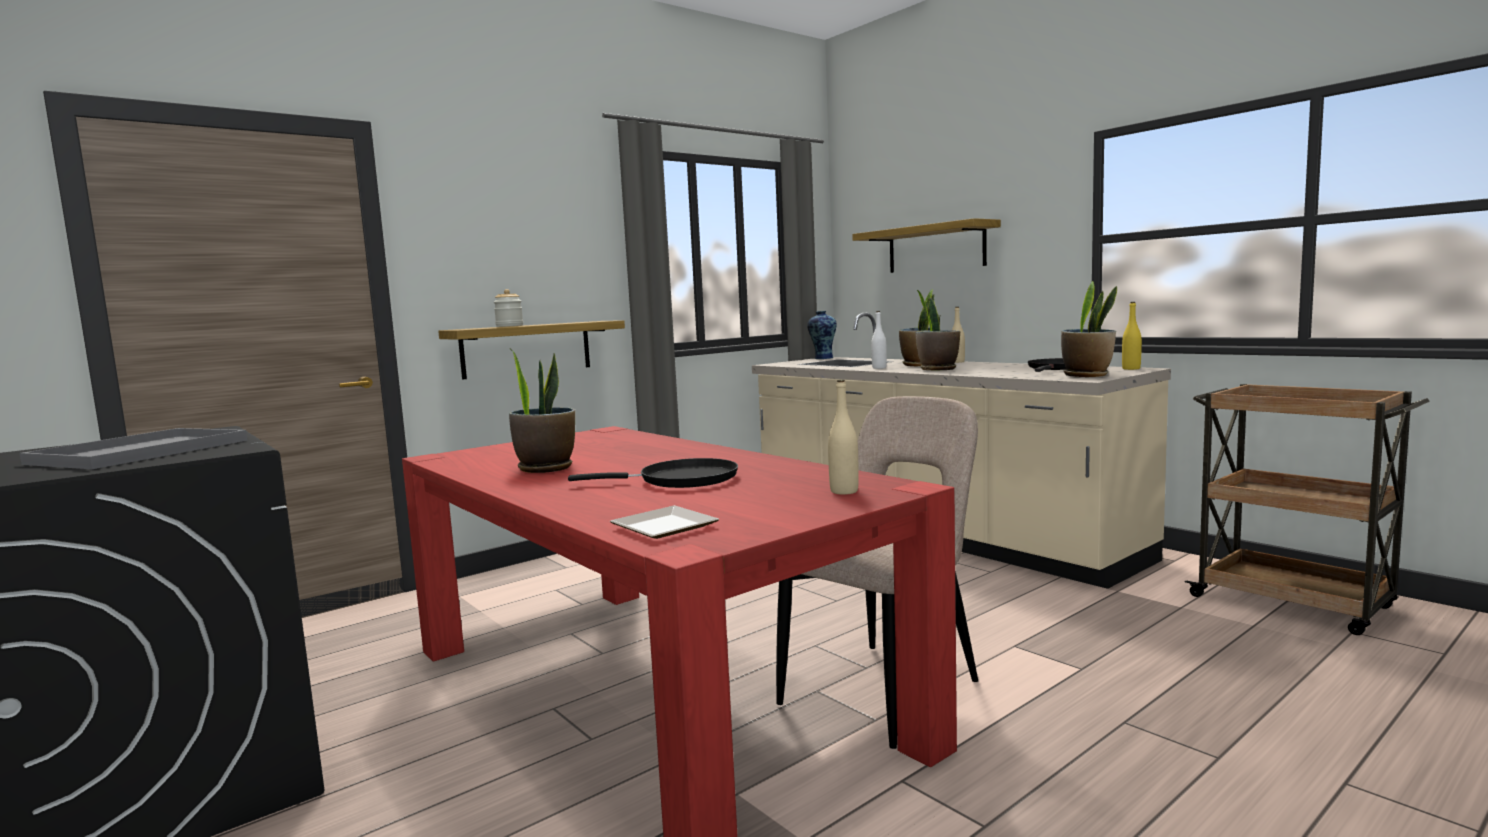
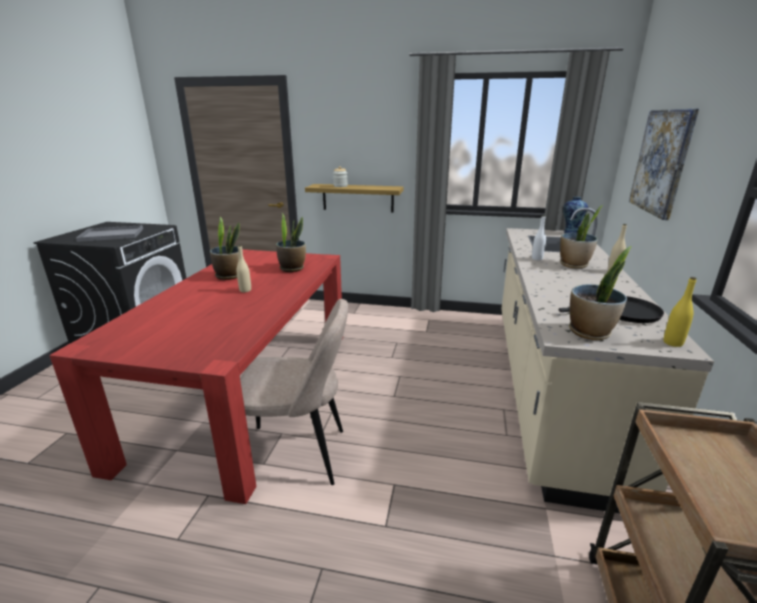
camera: 50 degrees right, 15 degrees up
(668, 527) = (118, 333): plate -> none
(681, 480) = (215, 307): black frying pan -> none
(844, 491) = (201, 349): beige bottle -> beige bottle (245, 290)
(936, 248) = (661, 162): shelf -> picture
(937, 369) = (553, 275): potted plant -> potted plant (292, 268)

